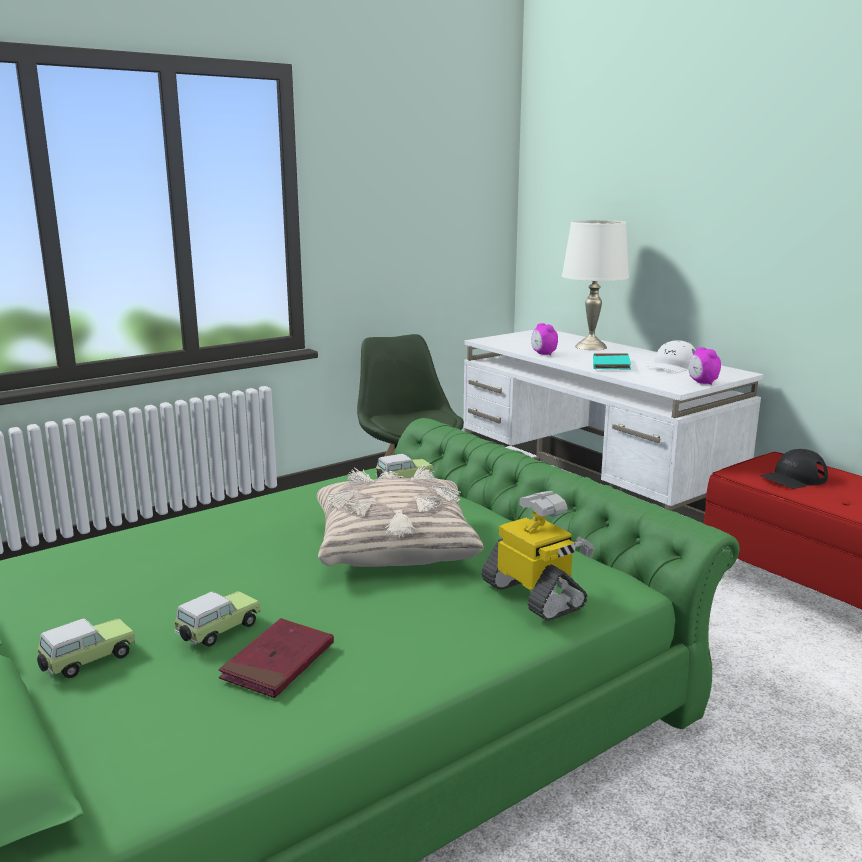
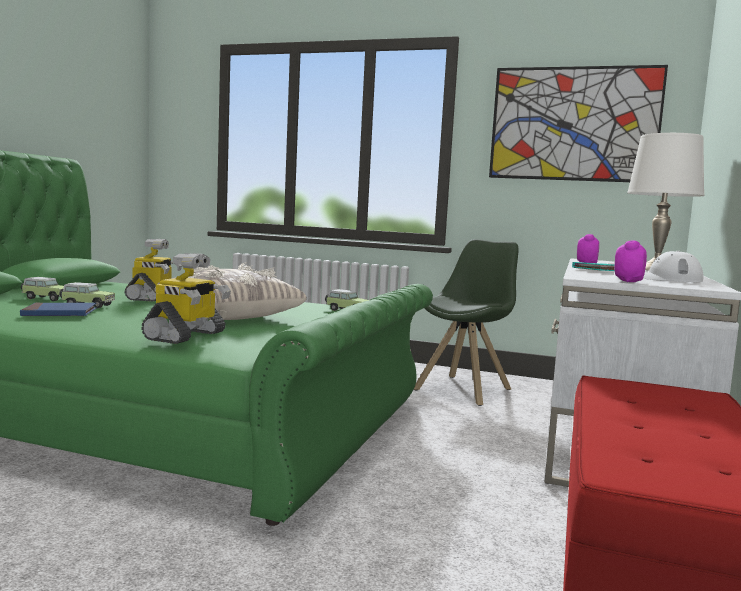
camera: 55 degrees right, 10 degrees down
(184, 571) = (153, 297): none -> toy robot
(278, 662) = (59, 313): red book -> blue book
(422, 183) = (574, 124): none -> picture
(793, 478) = (652, 400): black cap -> none

